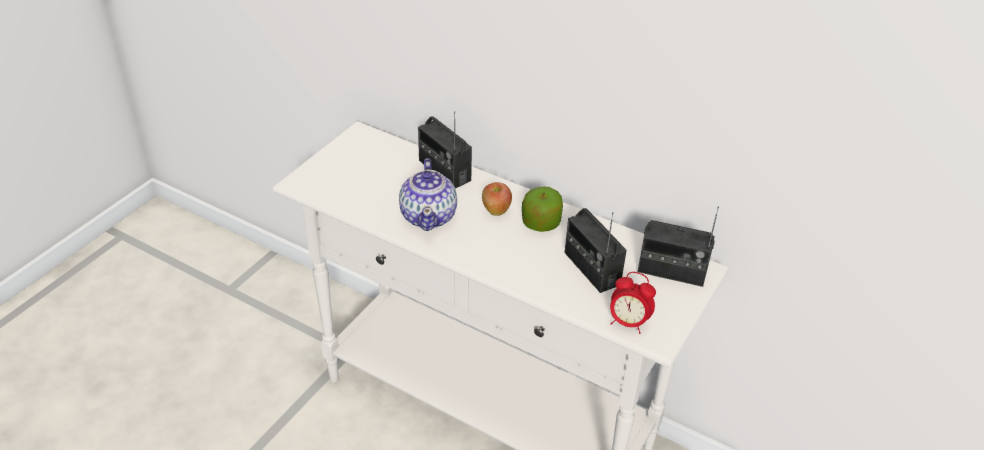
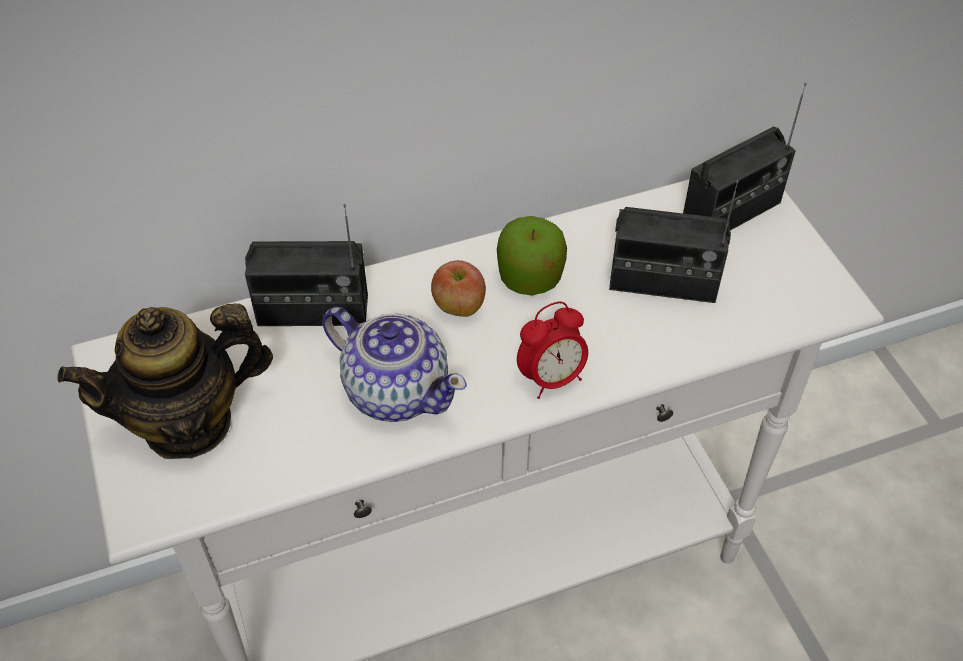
camera: 50 degrees left, 10 degrees up
(351, 170) = (188, 423): none -> teapot
(628, 323) = (789, 311): alarm clock -> alarm clock (551, 378)

